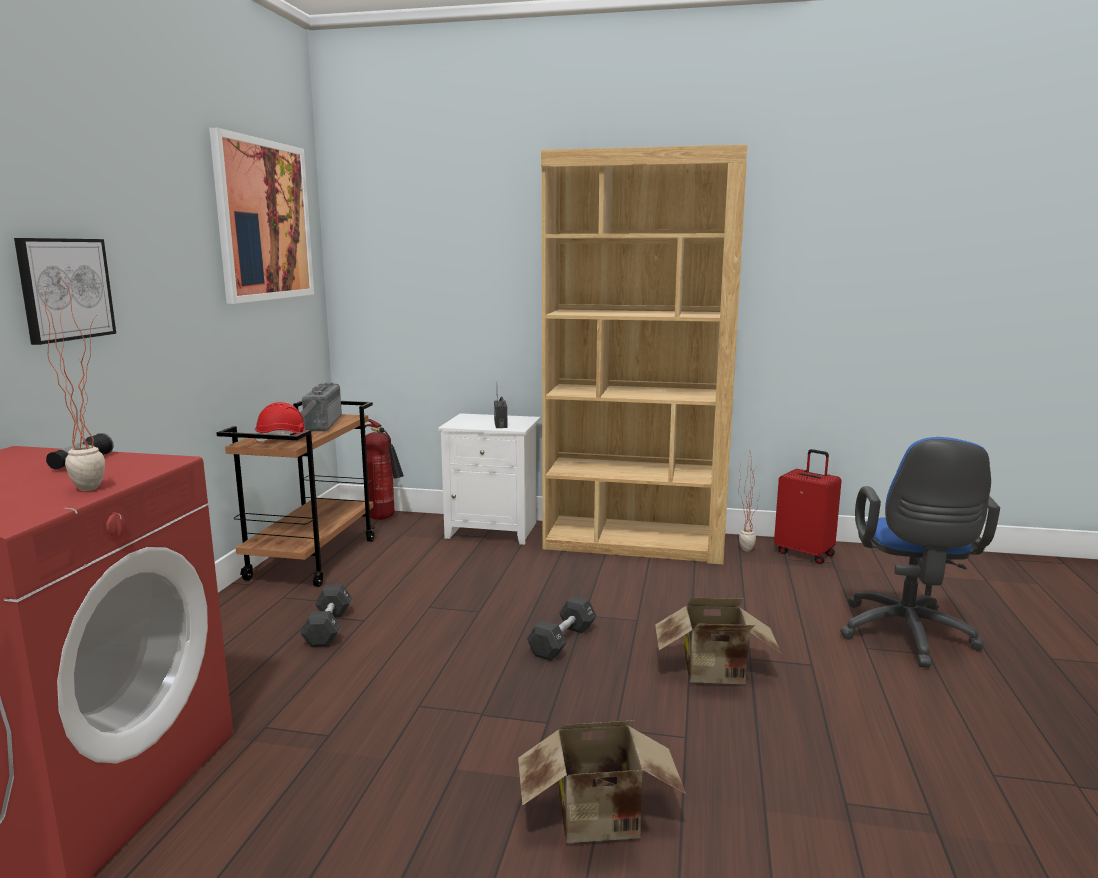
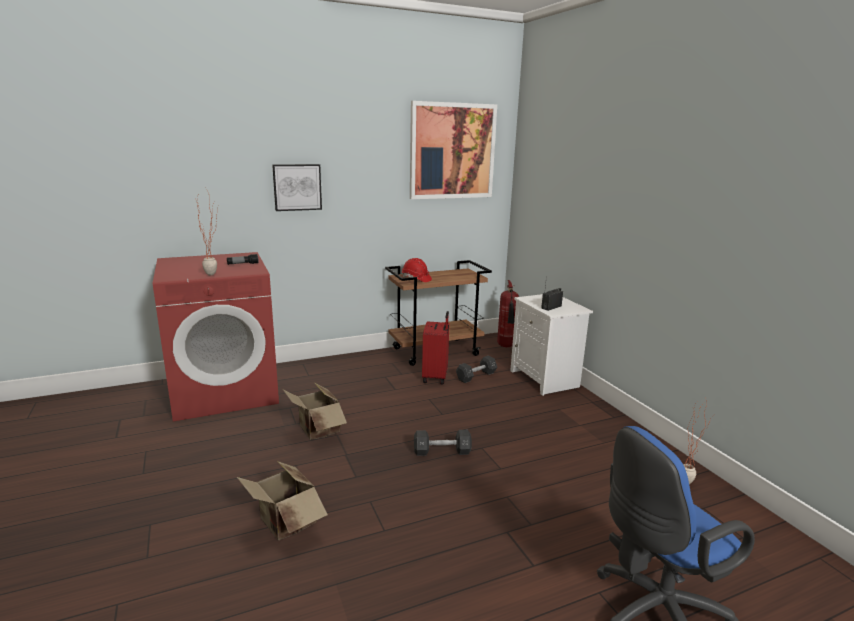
camera: 55 degrees right, 5 degrees up
(319, 424) = (452, 276): radio -> none
(328, 628) = (378, 384): black dumbbell -> black dumbbell (476, 376)
(635, 542) = (611, 431): brown bookcase -> none
(716, 674) = (468, 522): cardboard box -> cardboard box (316, 431)
(805, 553) = (734, 516): red suitcase -> red suitcase (436, 377)

